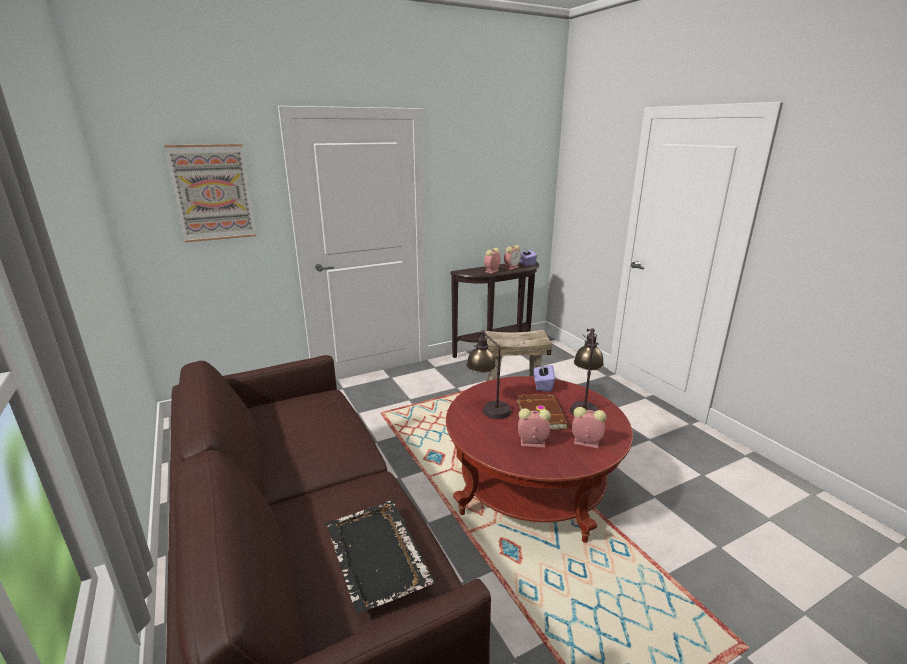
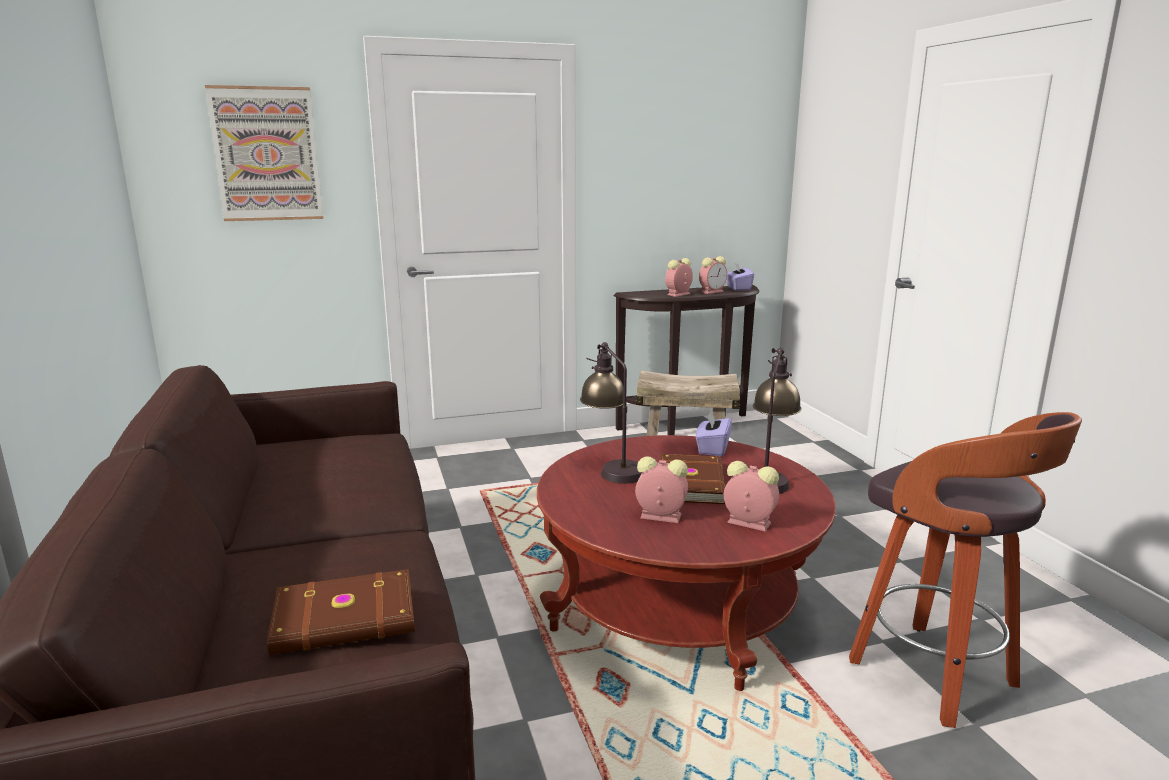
camera: 10 degrees right, 5 degrees down
(377, 556) = (345, 619): black tray -> brown book
(689, 517) = (936, 676): none -> stool

